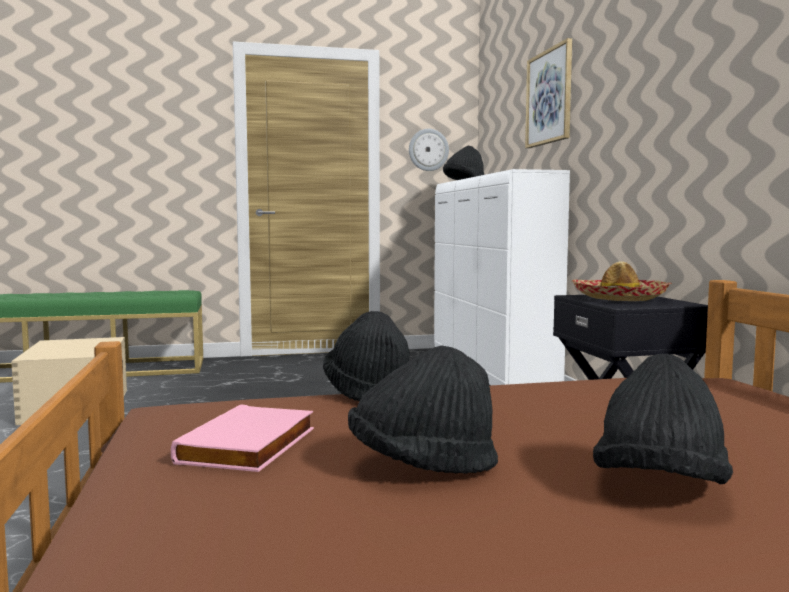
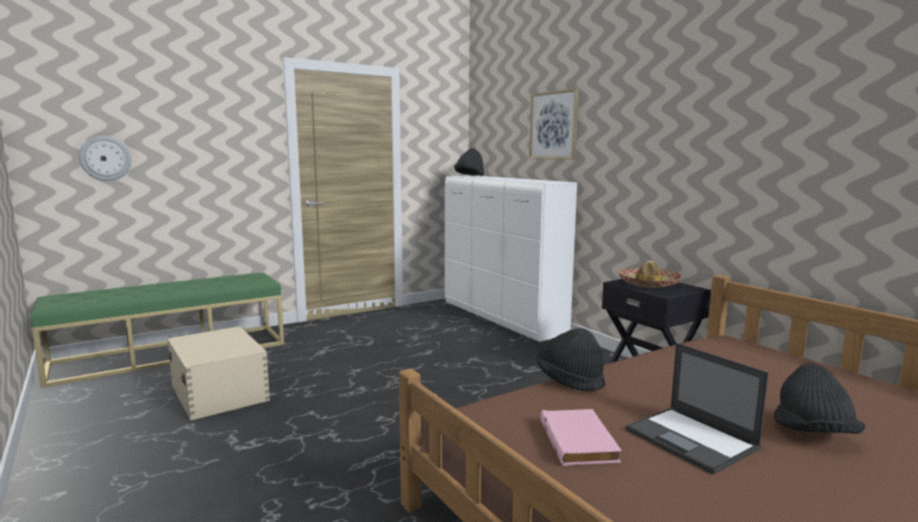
camera: 20 degrees left, 5 degrees up
(422, 465) = (692, 440): black hat -> laptop
(428, 150) = (435, 148): wall clock -> wall clock (105, 158)

